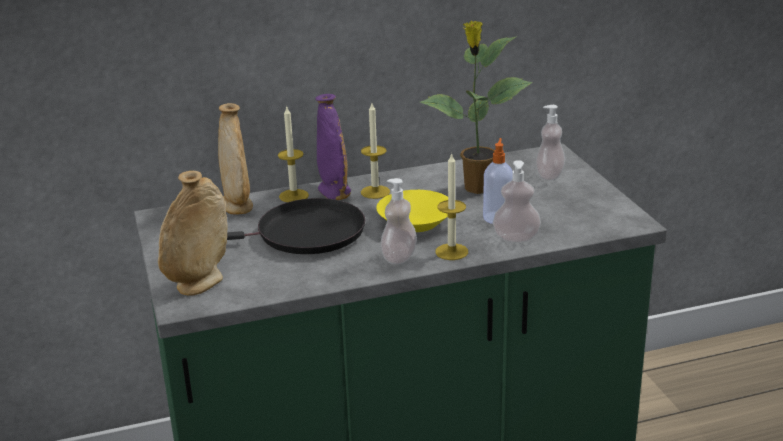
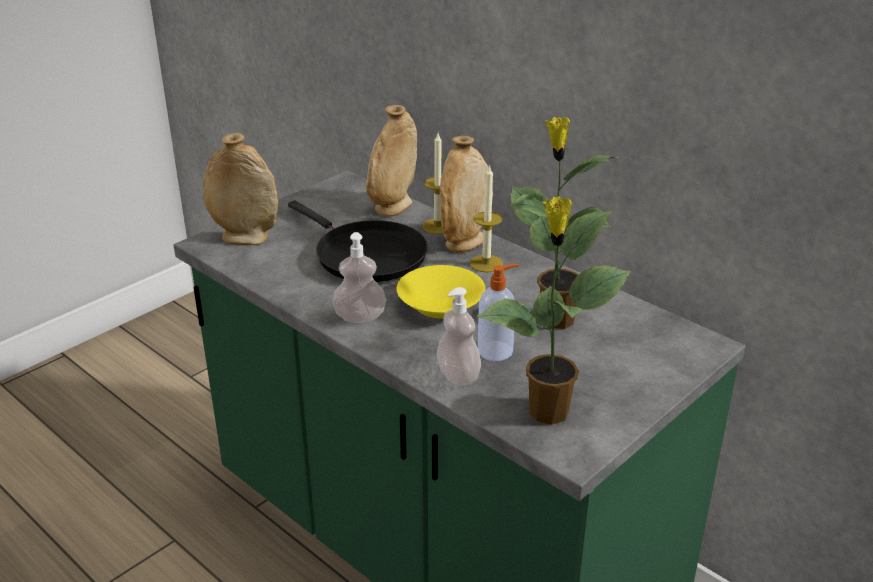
camera: 60 degrees right, 5 degrees up
(334, 192) = (465, 242): purple vase -> beige vase
(451, 252) = (395, 343): candle -> none
(549, 175) = (639, 358): soap dispenser -> none
(586, 219) = (547, 413): none -> potted plant

